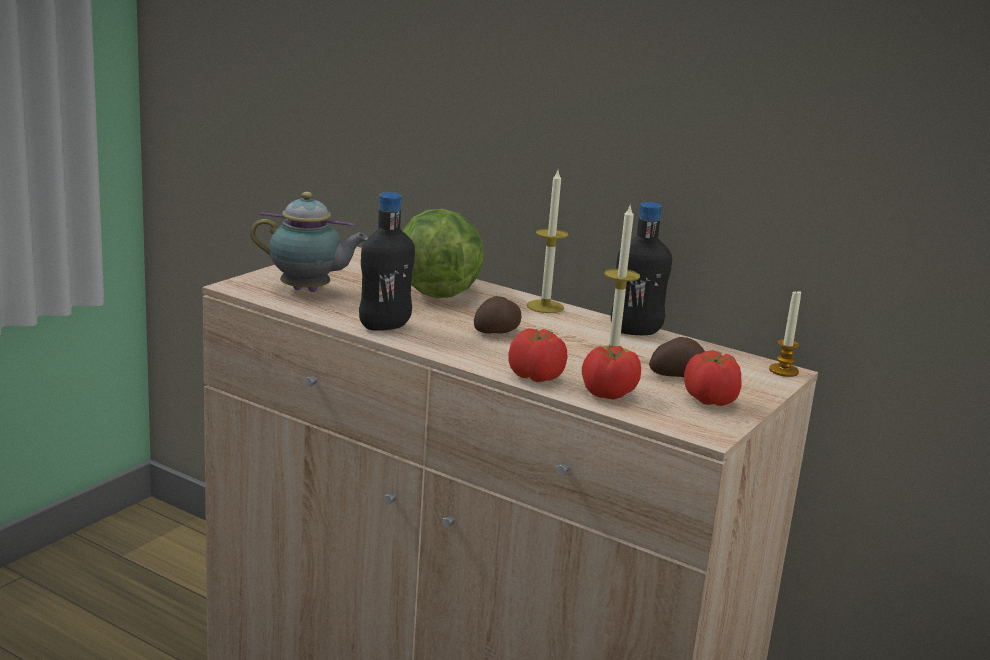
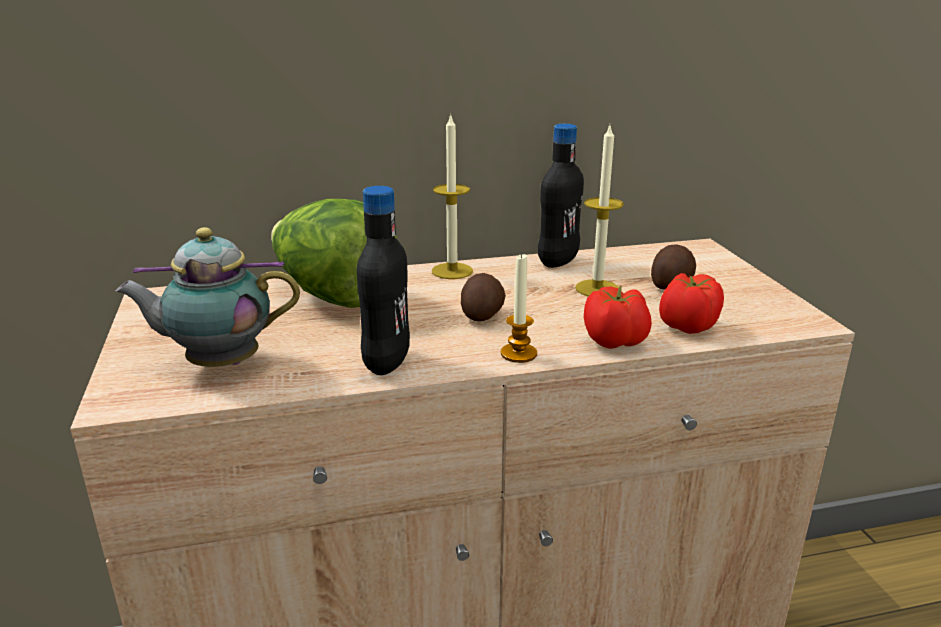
camera: 45 degrees left, 5 degrees up
(308, 291) = (219, 364): teapot -> teapot turned 150 degrees counterclockwise
(709, 400) = (738, 294): tomato -> none
(783, 371) = (699, 247): candle -> candle (518, 354)

